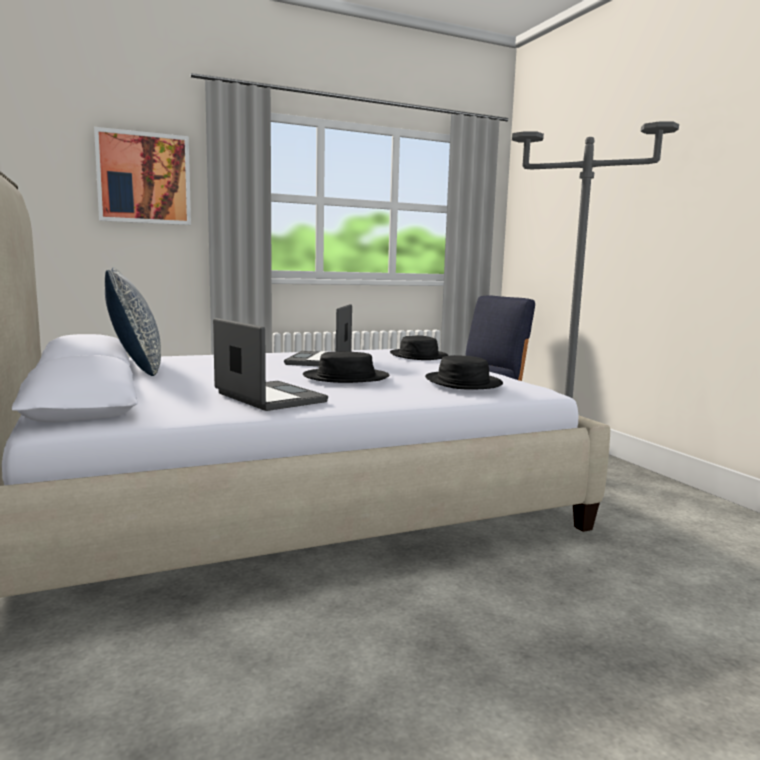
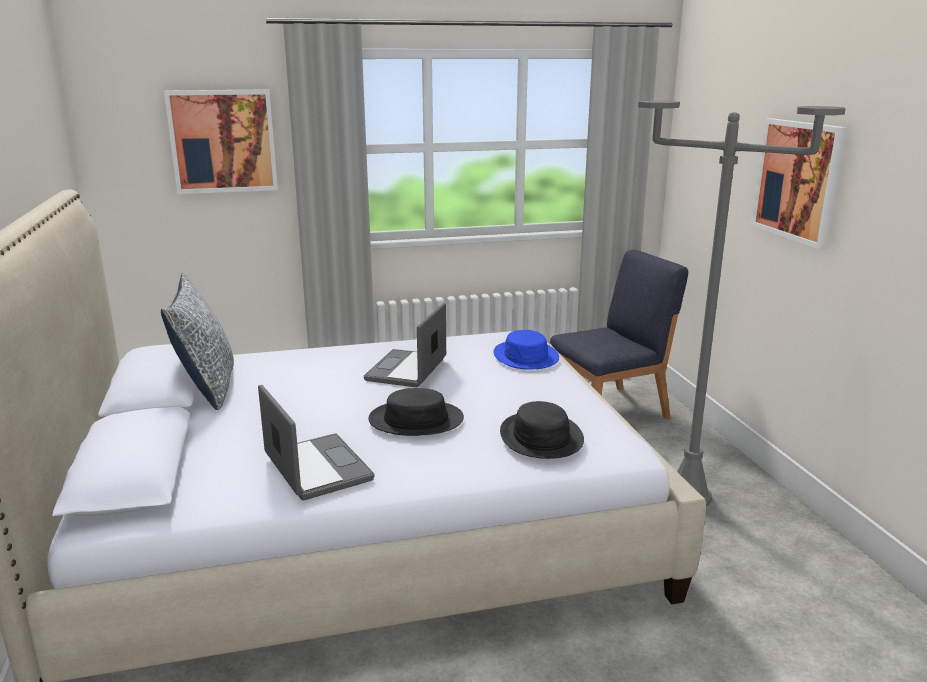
camera: 10 degrees right, 10 degrees up
(419, 356) = (526, 356): black hat -> blue hat
(628, 210) = (798, 180): none -> picture

